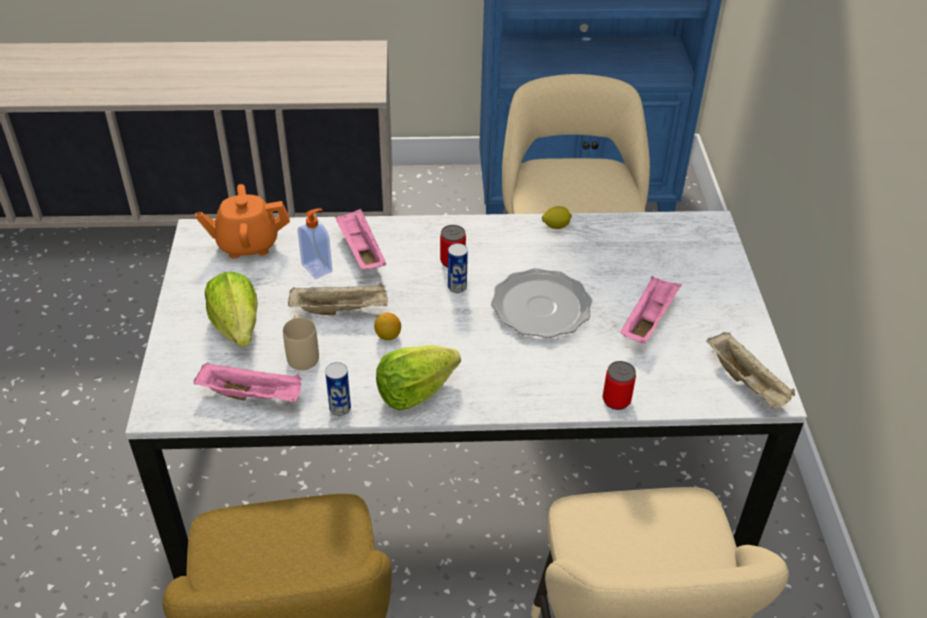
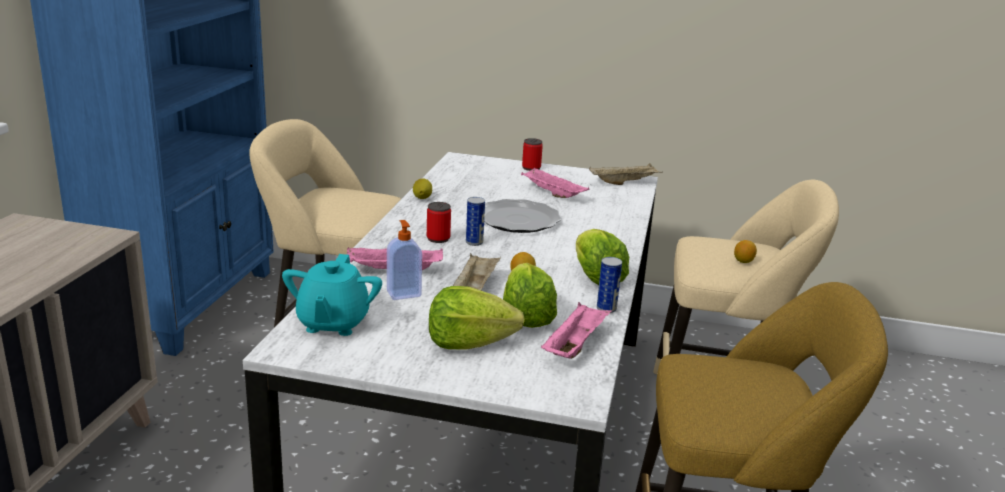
camera: 75 degrees left, 20 degrees down
(247, 244) = (333, 323): orange teapot -> turquoise teapot
(302, 353) = (526, 316): beige mug -> lettuce
(616, 400) = (629, 217): can -> can (531, 168)
(634, 556) = (743, 261): none -> lemon

